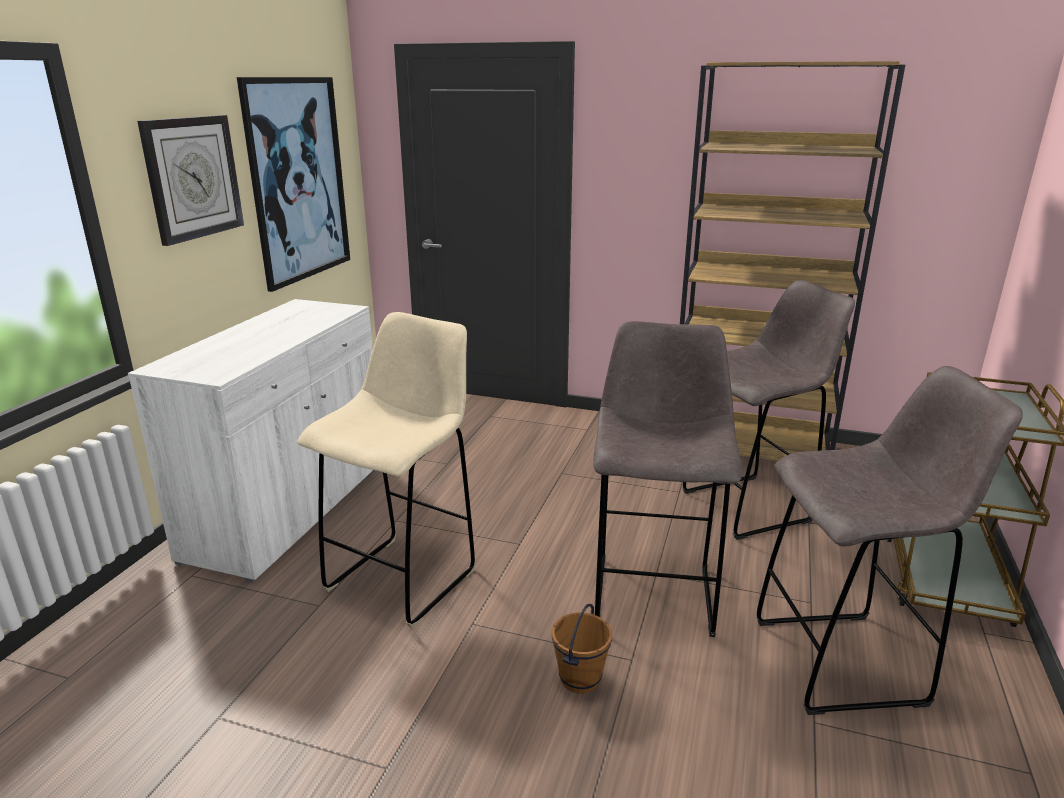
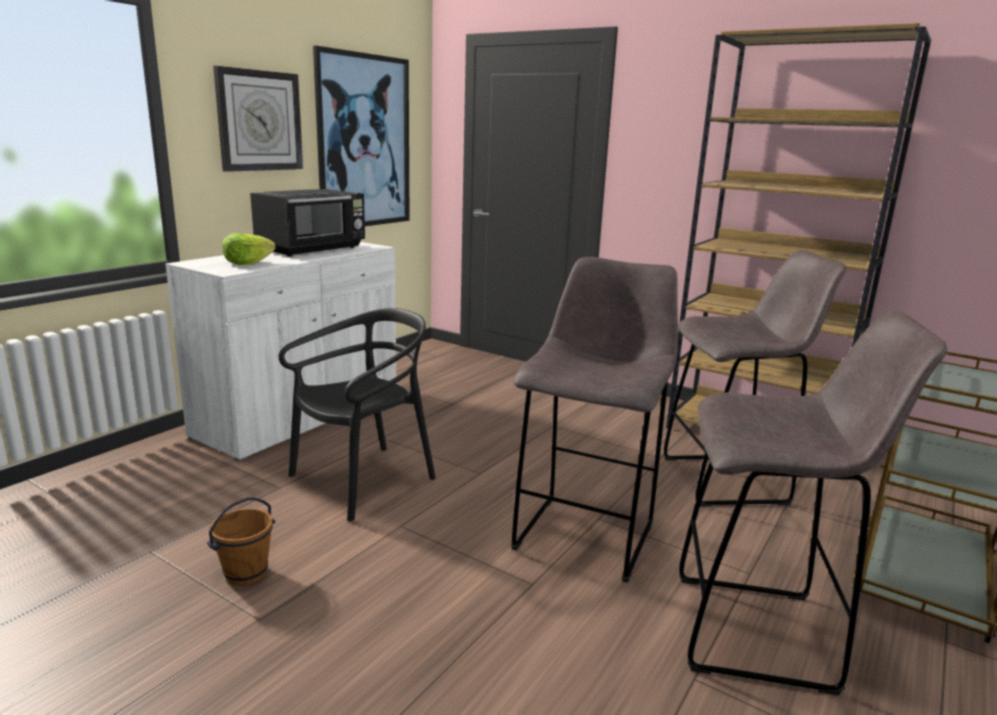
camera: 15 degrees right, 5 degrees down
(227, 358) = (247, 263): none -> lettuce
(281, 322) = (313, 249): none -> black microwave
(404, 577) = (363, 480): beige stool -> black chair
(581, 679) = (473, 589): brown bucket -> brown bucket (246, 574)

